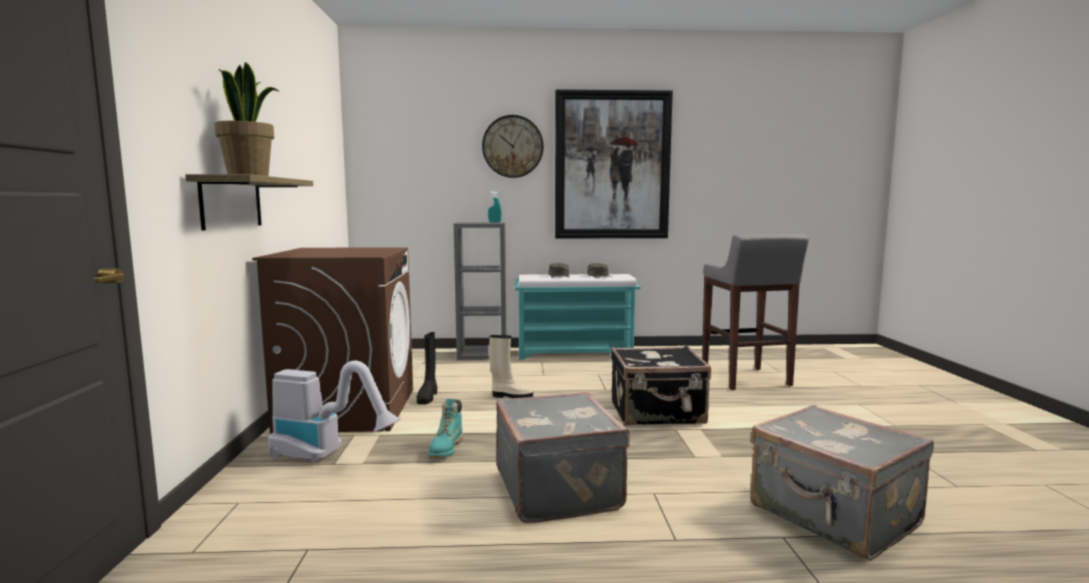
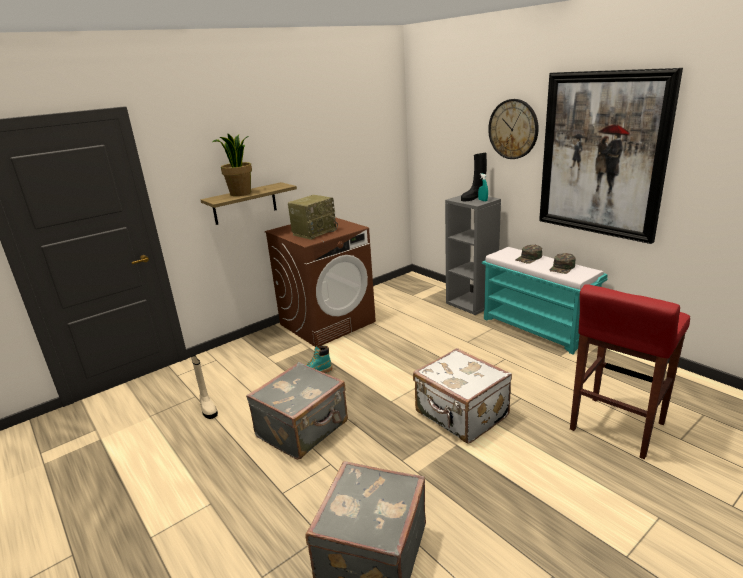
camera: 55 degrees right, 15 degrees up
(327, 455) = (273, 350): vacuum cleaner -> none
(348, 252) = (314, 232): none -> radio
(428, 397) = (373, 330): black boot -> black boot (473, 198)
(511, 396) = (411, 351): beige boot -> beige boot (208, 408)
(657, 413) = (461, 415): black suitcase -> white suitcase
(746, 379) = (616, 427): grey stool -> red stool

